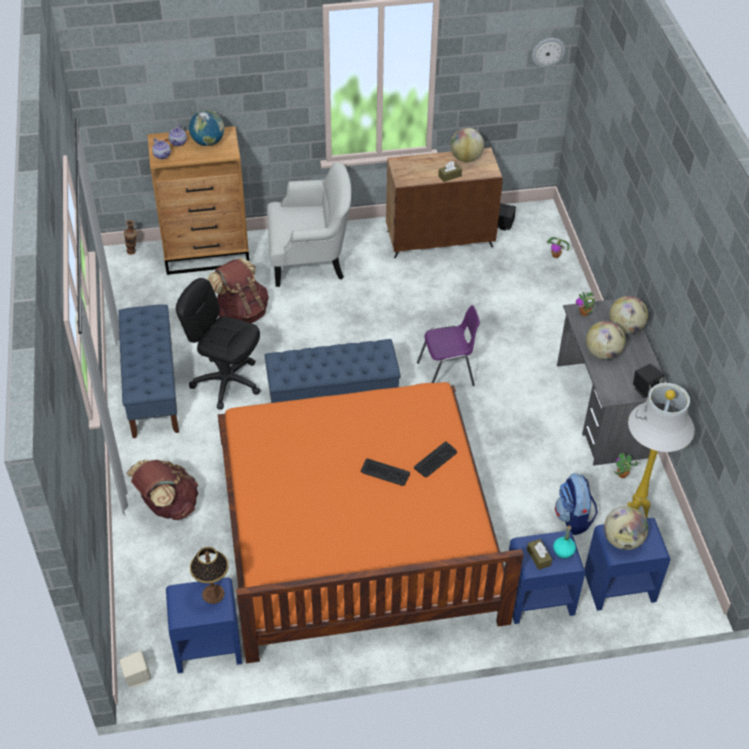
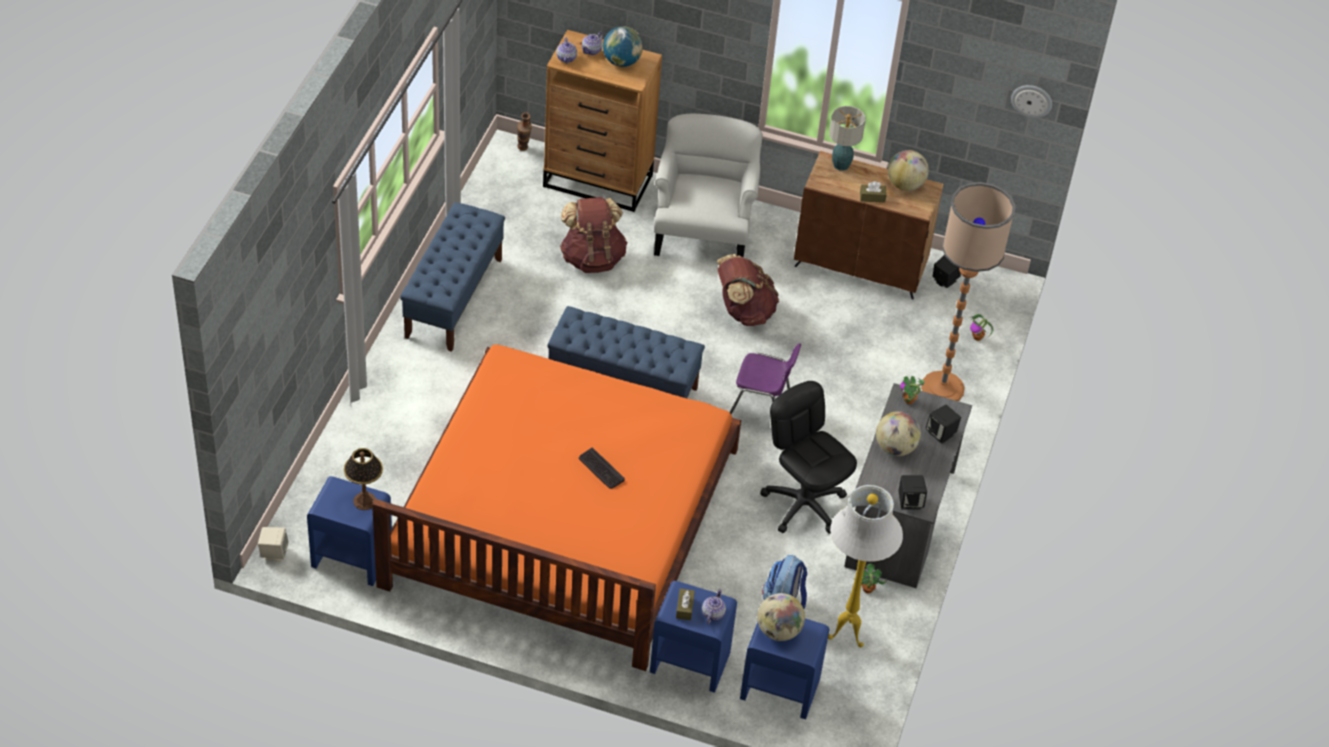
camera: 25 degrees right, 0 degrees up
(168, 506) = (397, 416): brown backpack -> brown backpack (743, 311)
(226, 381) = (531, 322): black office chair -> black office chair (804, 504)
(310, 259) = (703, 230): white armchair -> white armchair turned 105 degrees counterclockwise
(410, 161) = (841, 165): none -> table lamp
(435, 460) = (659, 479): keyboard -> none
(560, 301) = (942, 388): none -> floor lamp
(563, 551) = (712, 614): turquoise bottle -> teapot
(625, 328) = (941, 434): globe -> black speaker

